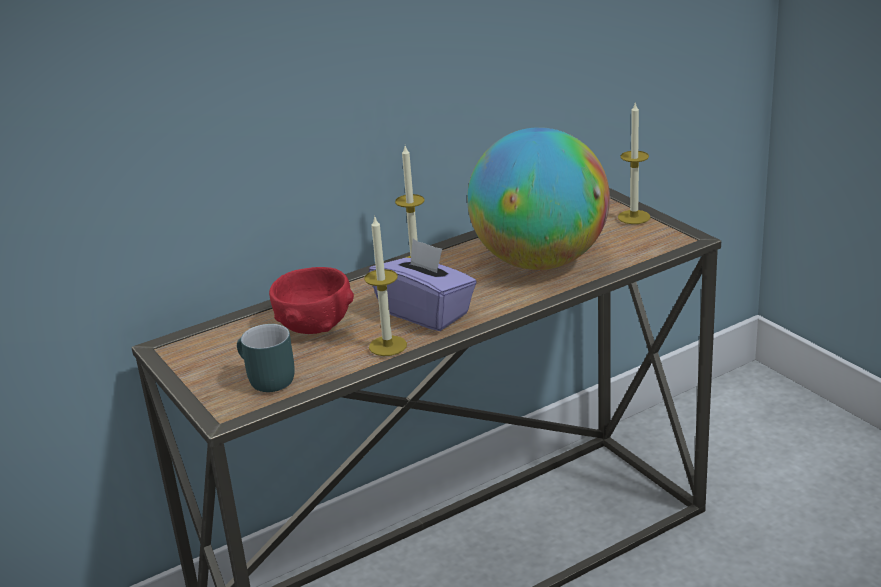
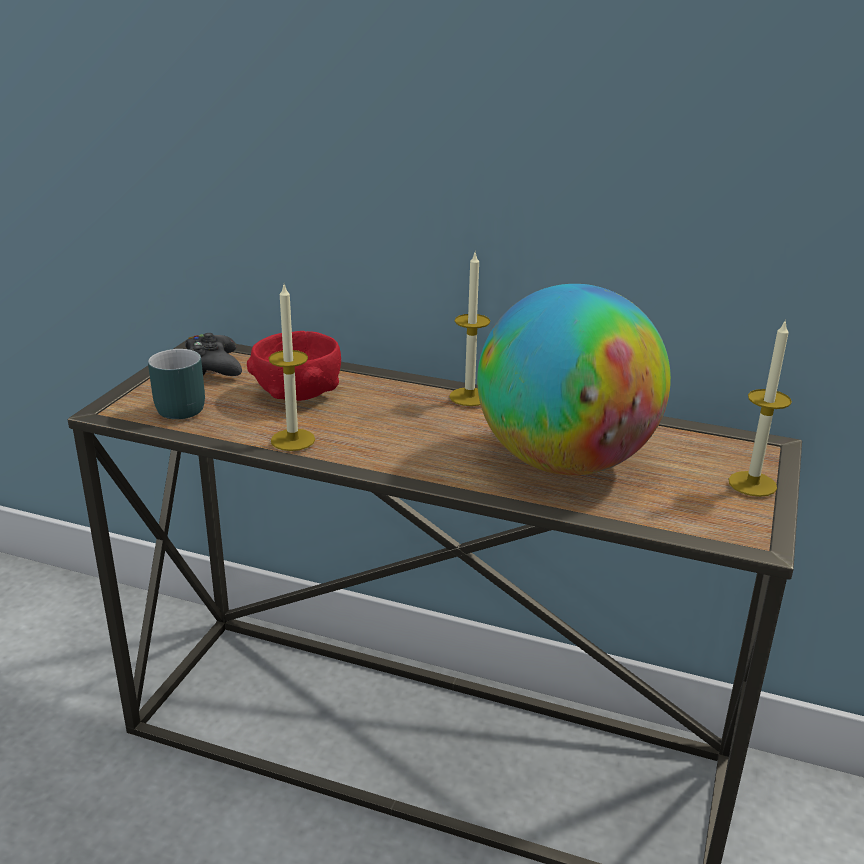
camera: 50 degrees right, 0 degrees up
(212, 349) = (213, 366): none -> black game controller
(426, 313) = (377, 436): purple tissue box -> none

